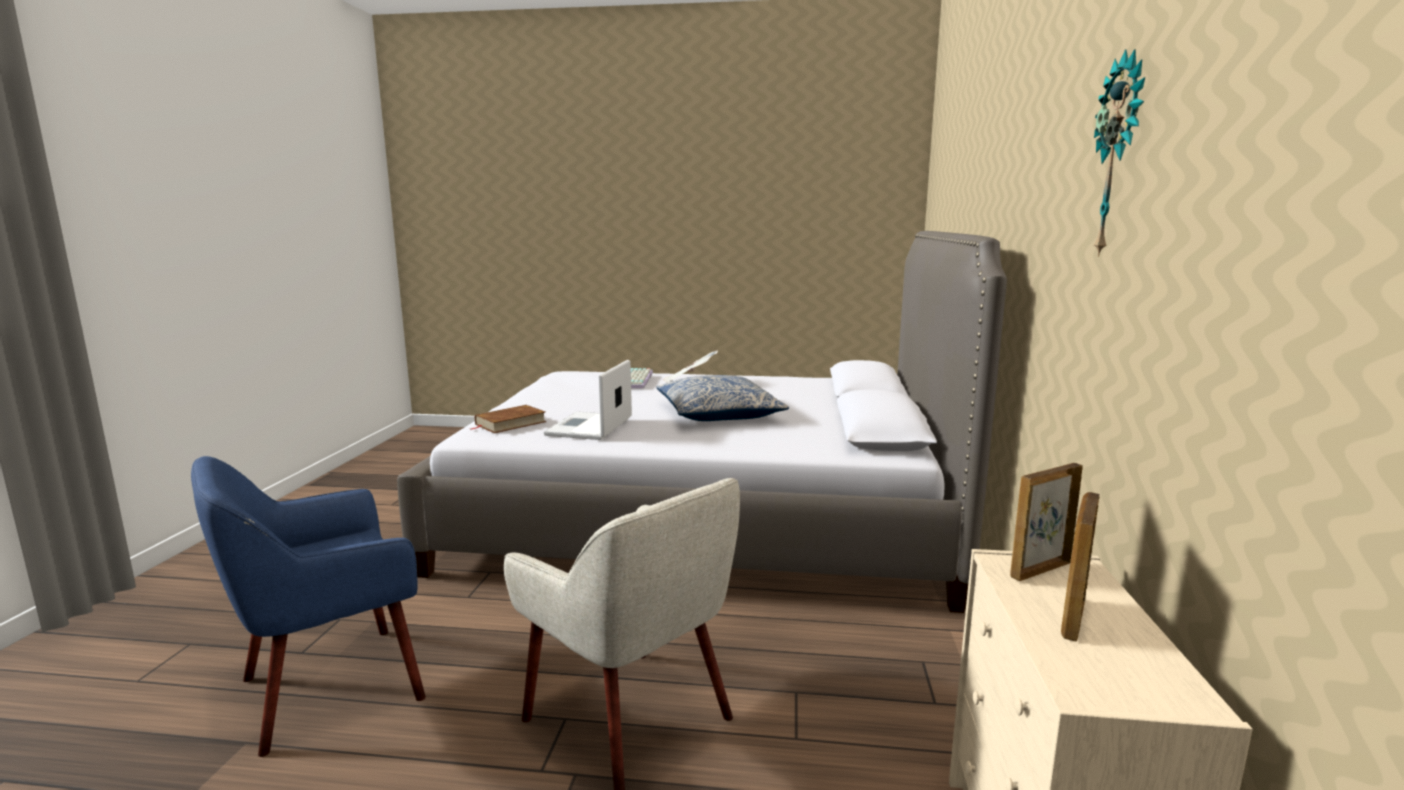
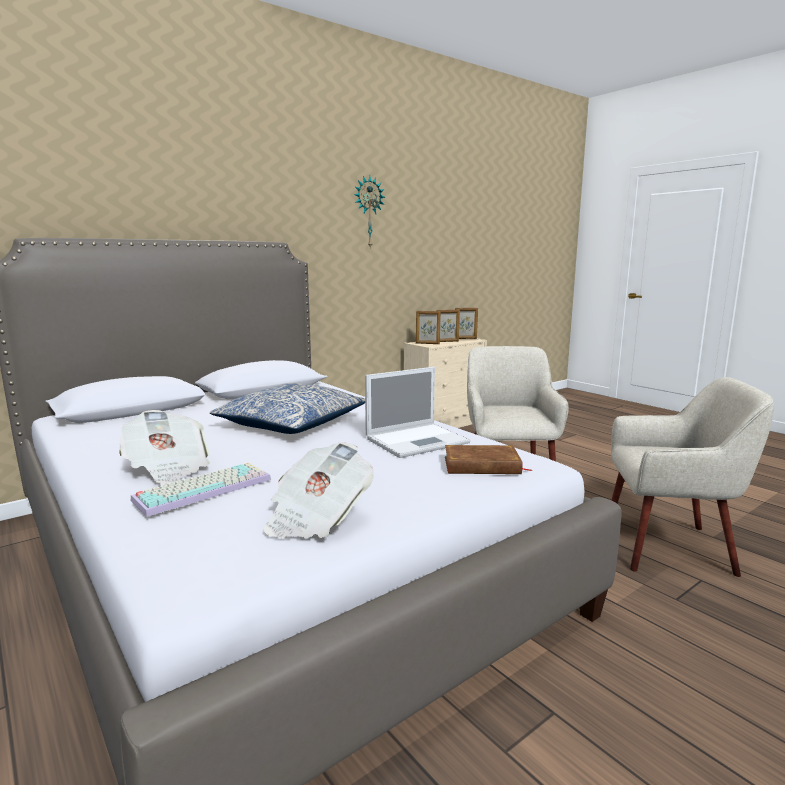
camera: 135 degrees left, 0 degrees up
(329, 687) = (669, 546): blue armchair -> beige armchair
(559, 387) = (317, 517): none -> newspaper
(1122, 681) = (465, 338): none -> picture frame

